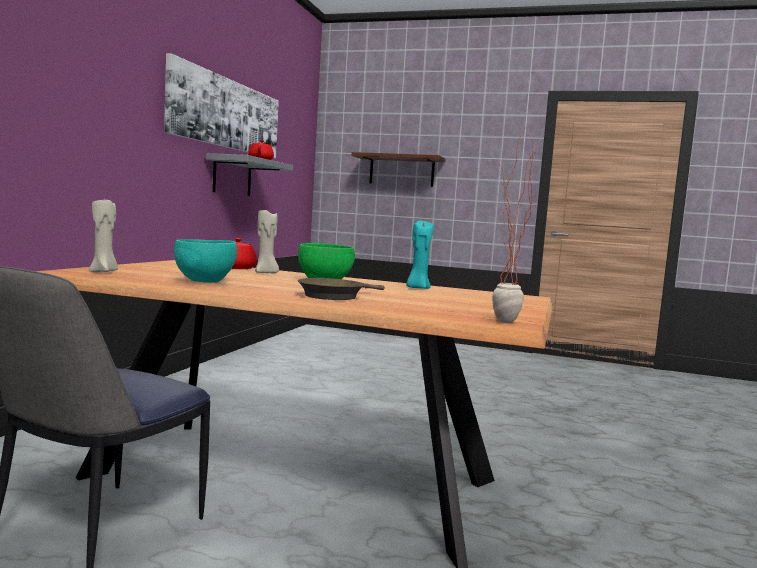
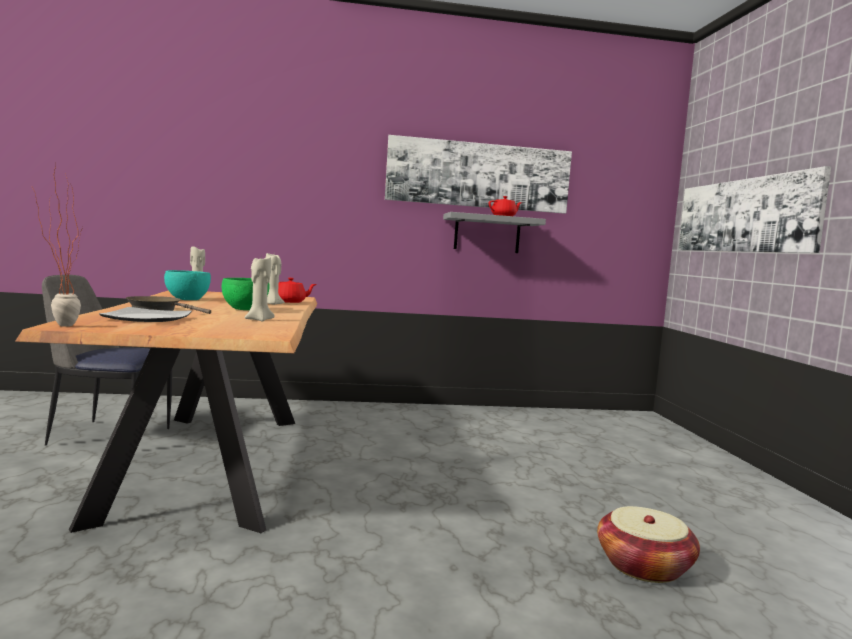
camera: 65 degrees right, 0 degrees up
(401, 171) = (744, 215): brown shelf -> picture
(417, 288) = (258, 320): turquoise candle -> beige candle
(422, 303) = (148, 318): none -> plate
(562, 397) = (644, 566): none -> basket

